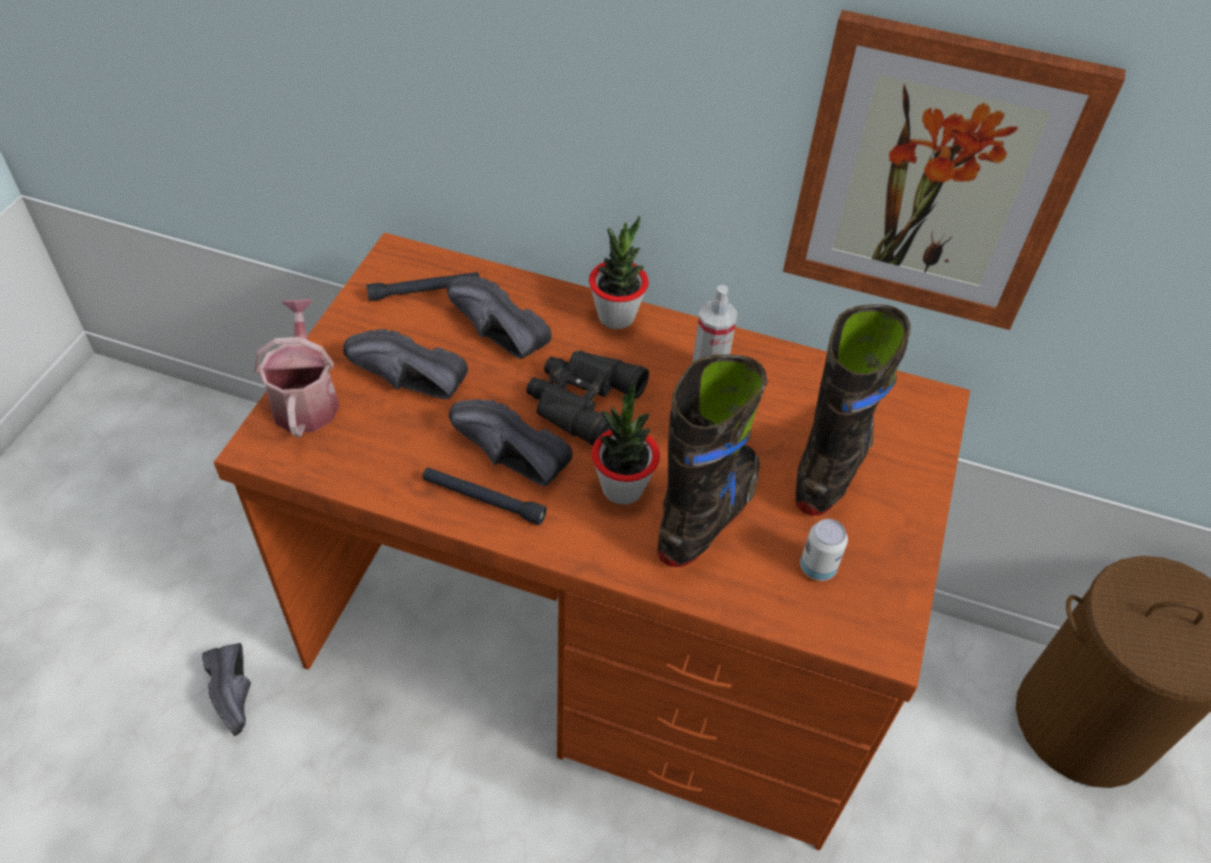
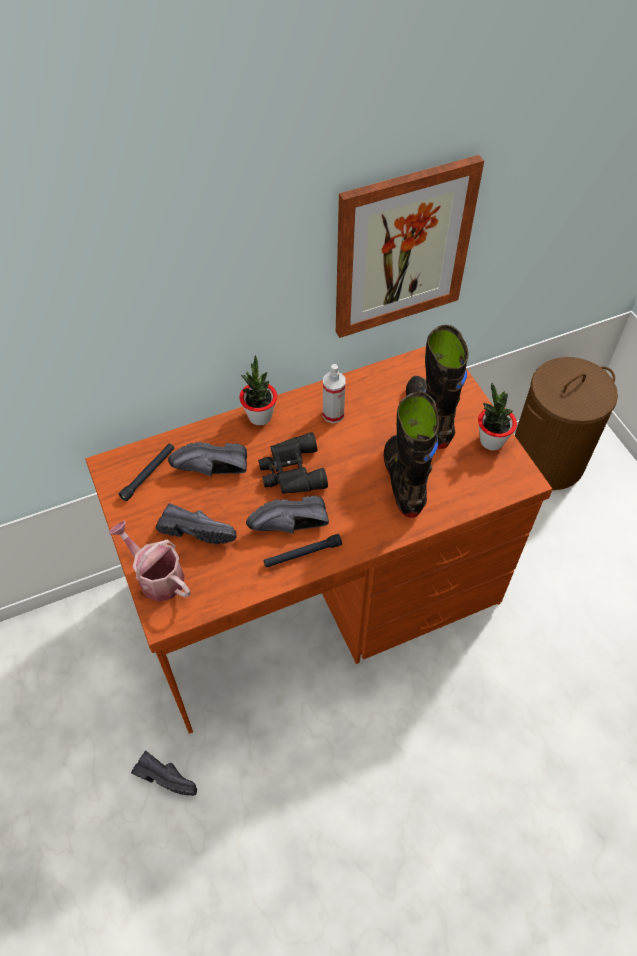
camera: 40 degrees left, 5 degrees up
(405, 384) = (198, 529): black shoe -> black shoe turned 135 degrees counterclockwise
(622, 488) = (356, 498): potted plant -> potted plant (491, 441)
(817, 567) = (469, 469): can -> none

